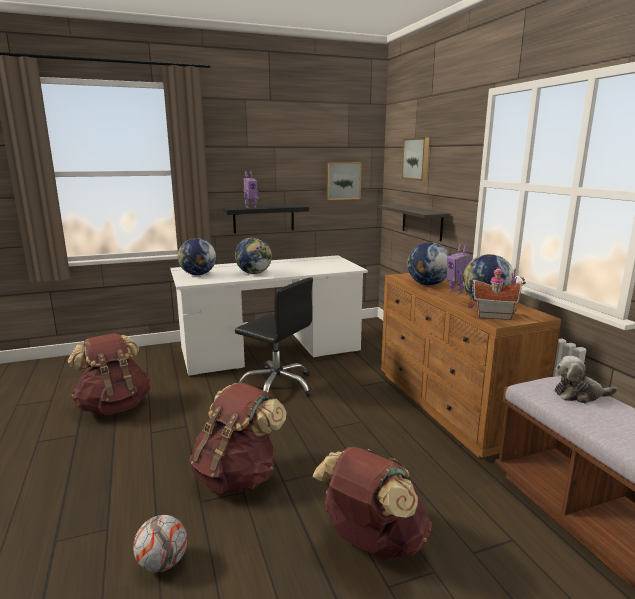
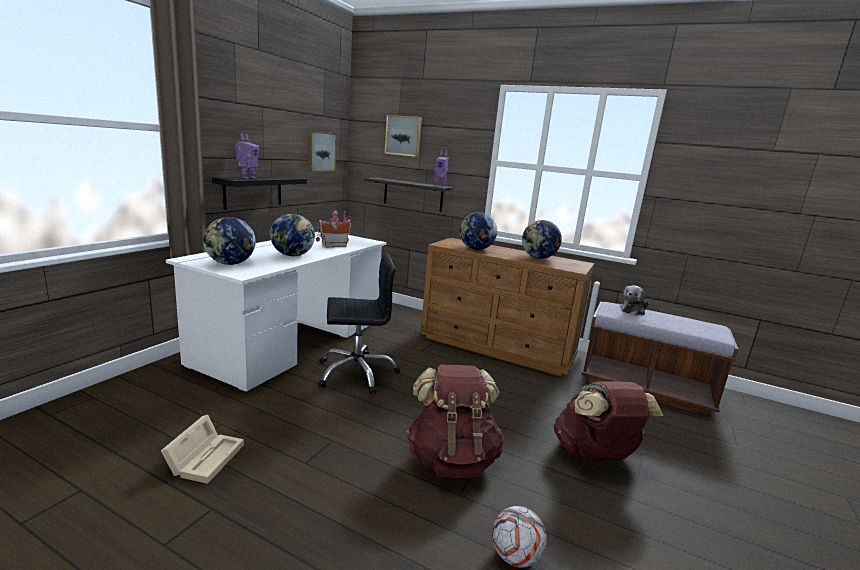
camera: 45 degrees left, 0 degrees up
(114, 406) = (206, 457): brown backpack -> beige storage box
(456, 292) = (506, 252): toy robot -> toy robot (440, 186)
(492, 315) = (564, 266): toy house -> toy house (333, 245)

